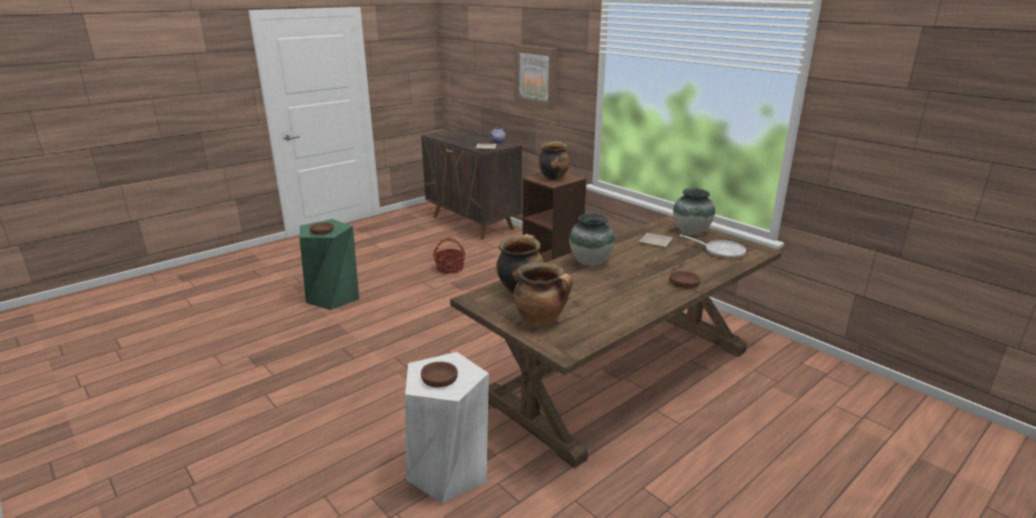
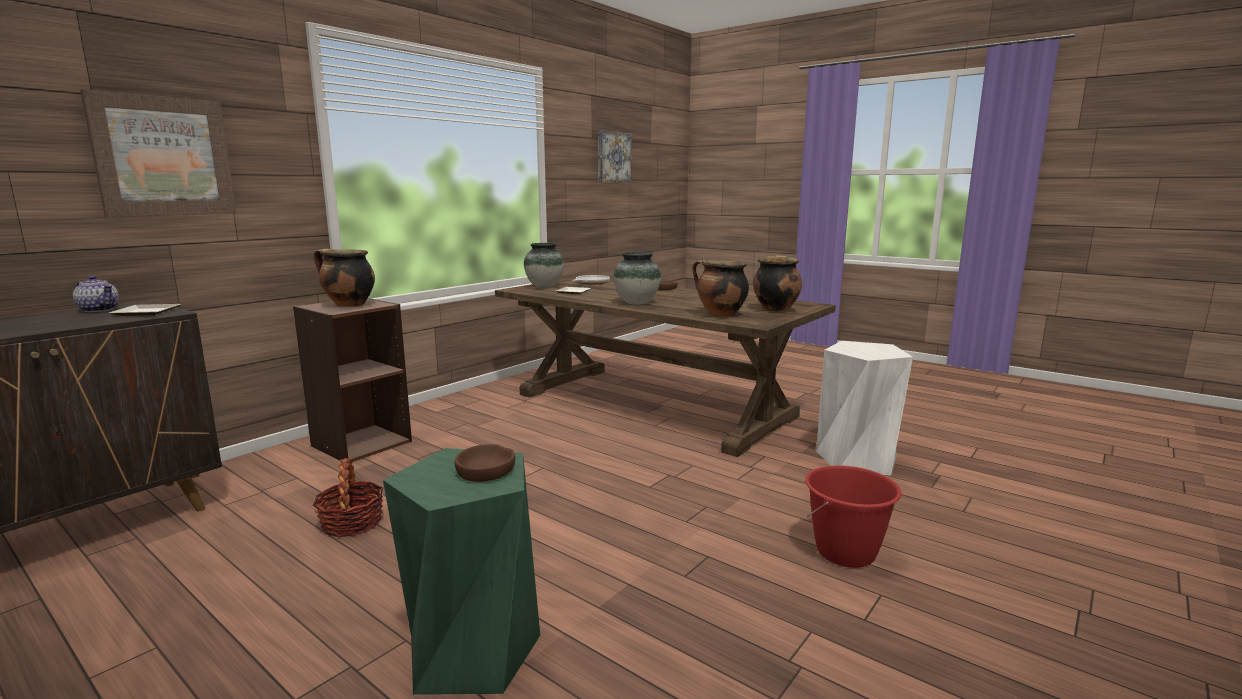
camera: 100 degrees left, 10 degrees down
(320, 408) = (846, 553): none -> red bucket
(439, 379) = (875, 350): brown bowl -> none
(951, 121) = (613, 157): none -> picture

